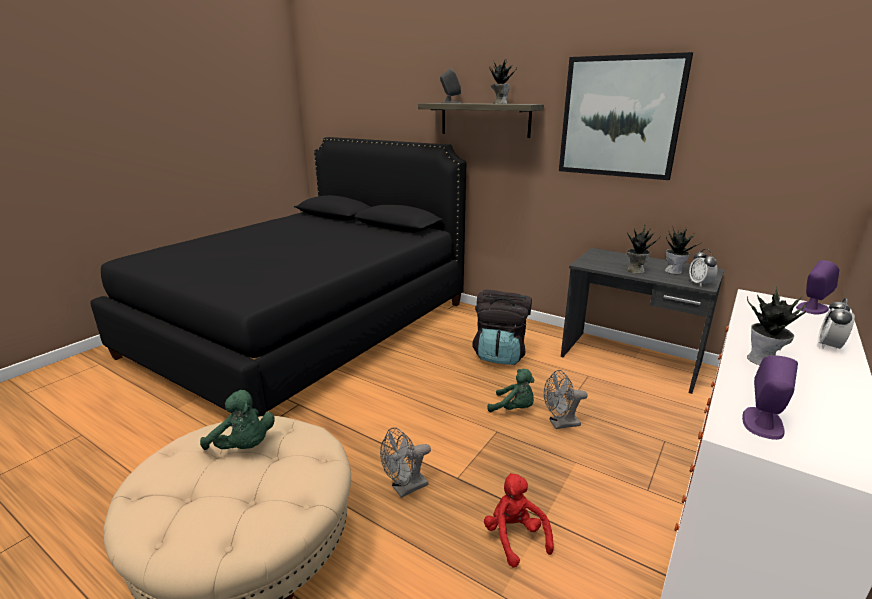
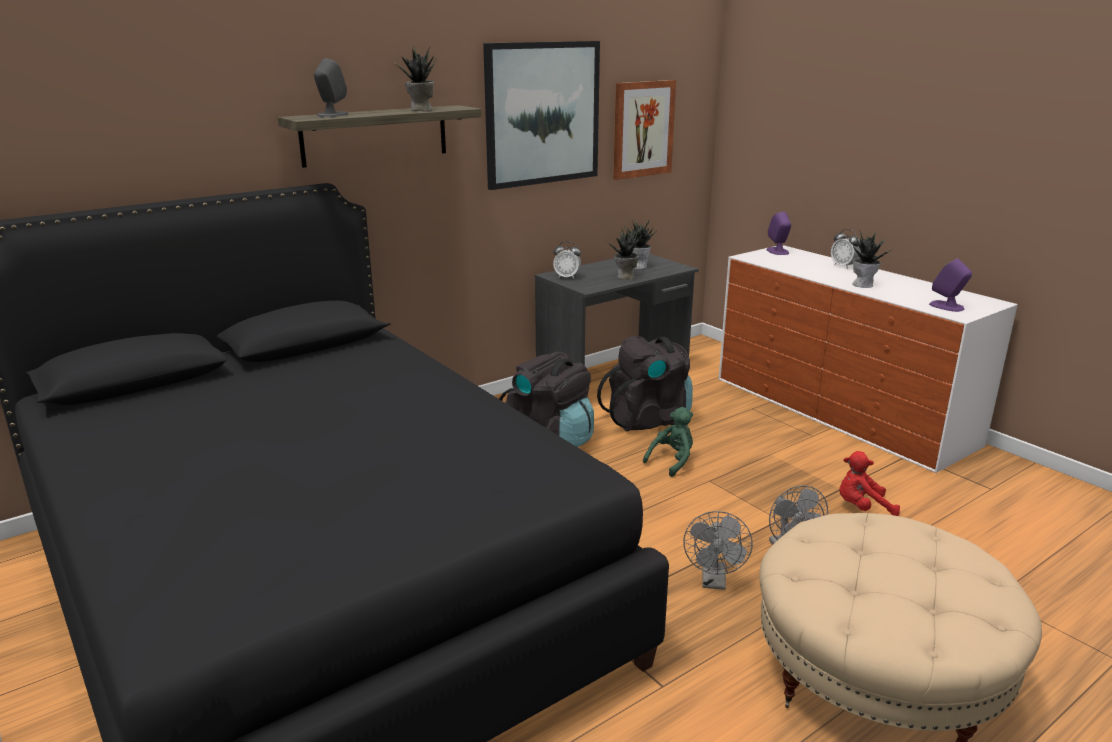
camera: 70 degrees left, 0 degrees up
(243, 447) = (848, 567): green plush toy -> none
(560, 424) = (710, 445): grey fan -> grey fan (714, 582)
(575, 387) = (648, 419): none -> black backpack
(700, 283) = (676, 267): alarm clock -> alarm clock (567, 277)
(746, 144) = (643, 129): none -> picture

